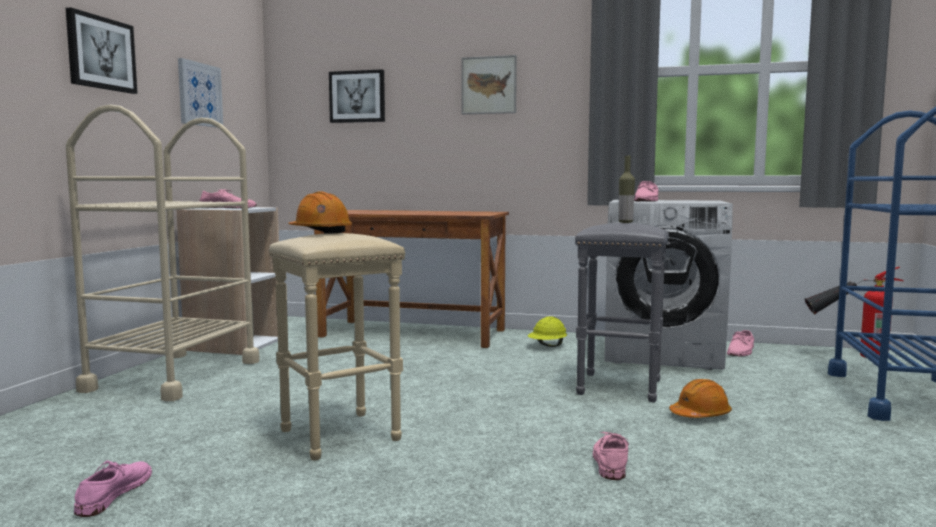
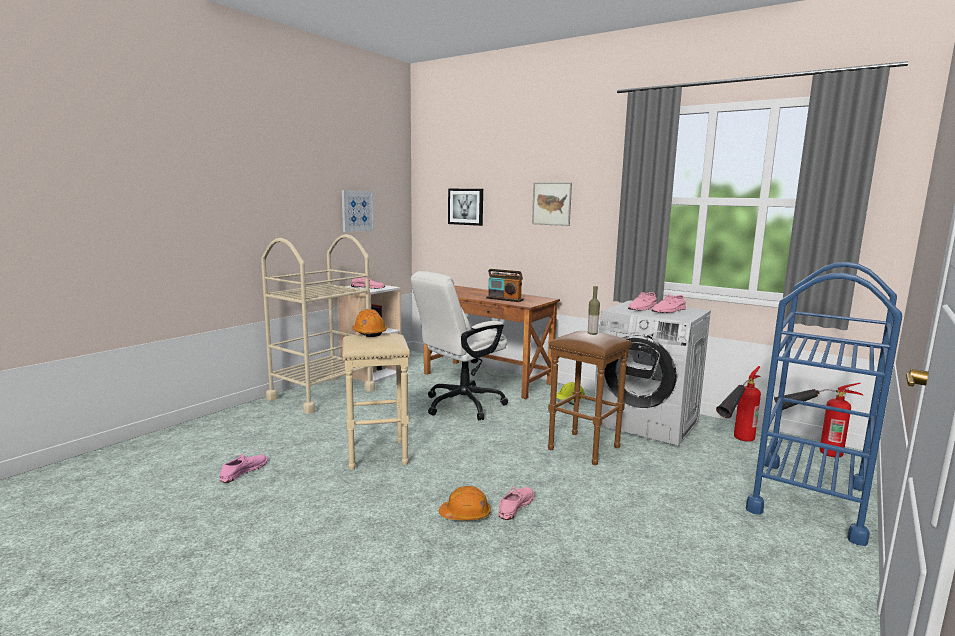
camera: 20 degrees right, 5 degrees up
(101, 53) = (287, 197): picture -> none
(408, 365) = (460, 406): none -> white office chair
(441, 213) = (504, 299): none -> radio
(621, 386) = (585, 448): grey stool -> brown stool
(700, 415) = (616, 482): orange hard hat -> orange hard hat (465, 515)
(741, 351) = (717, 430): pink shoe -> pink shoe (669, 310)
(773, 359) = (735, 442): none -> fire extinguisher

